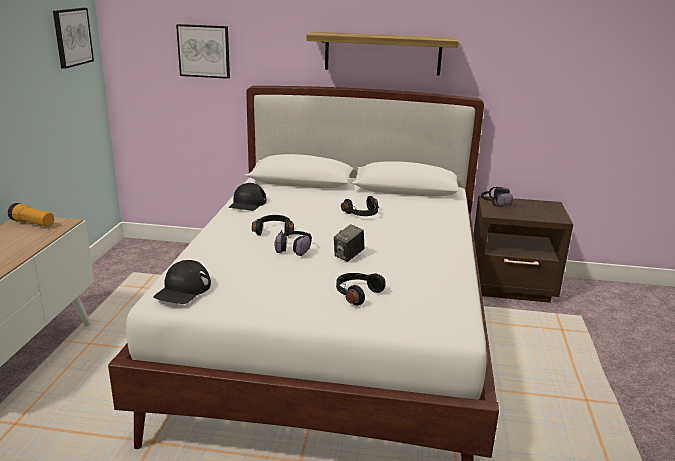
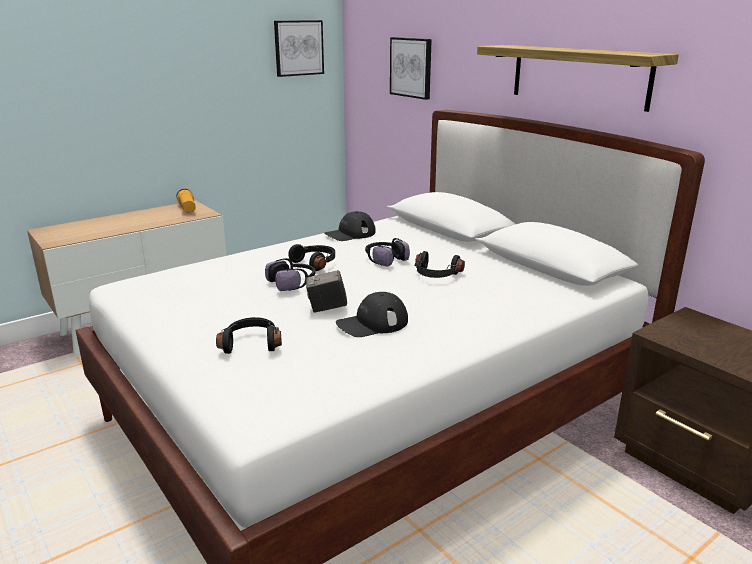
camera: 45 degrees right, 0 degrees up
(183, 290) = (142, 283): black cap -> black cap (372, 323)
(495, 203) = (692, 322): headphones -> headphones (385, 259)

